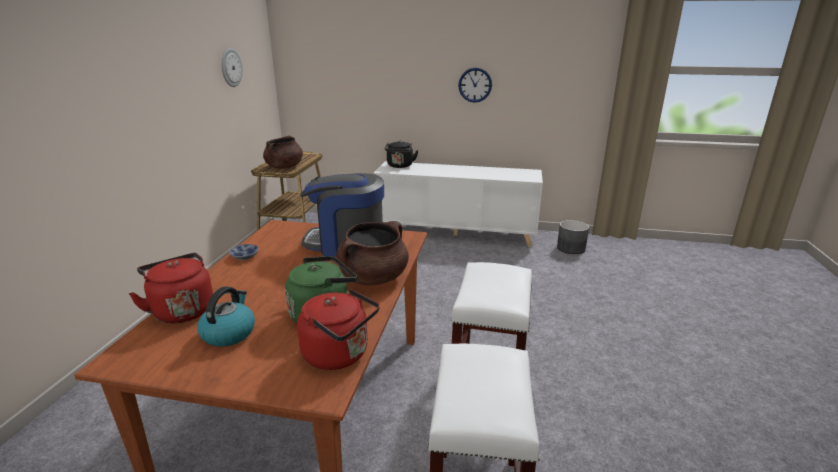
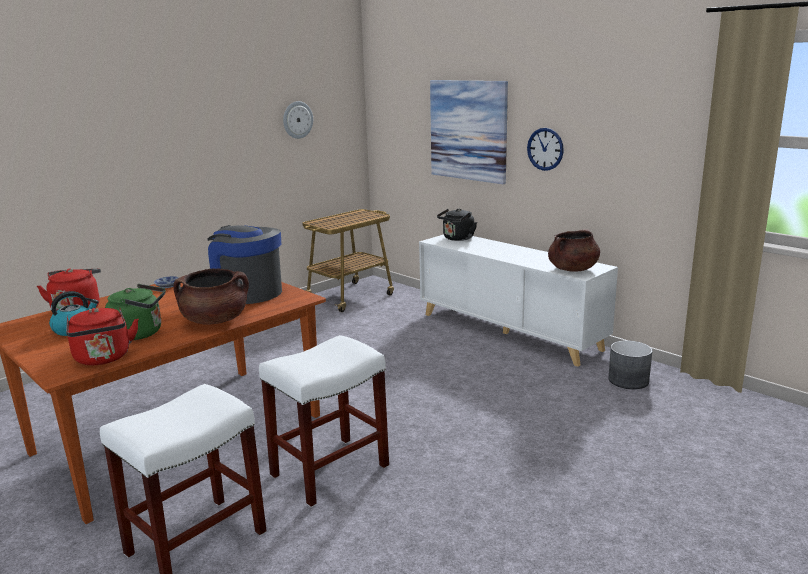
camera: 35 degrees right, 5 degrees down
(284, 167) = (334, 223): brown cooking pot -> brown cooking pot (572, 269)
(397, 73) = (468, 130): none -> picture

